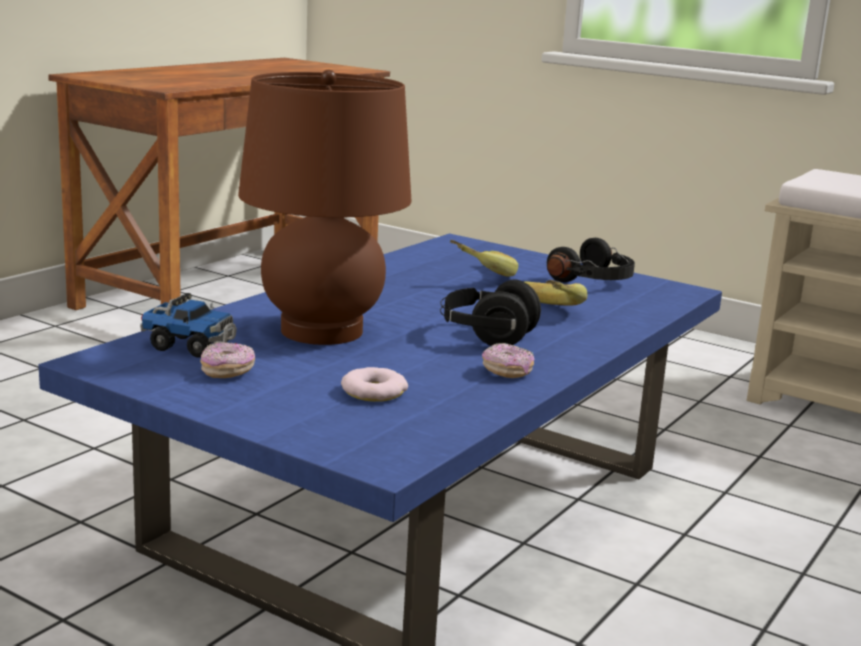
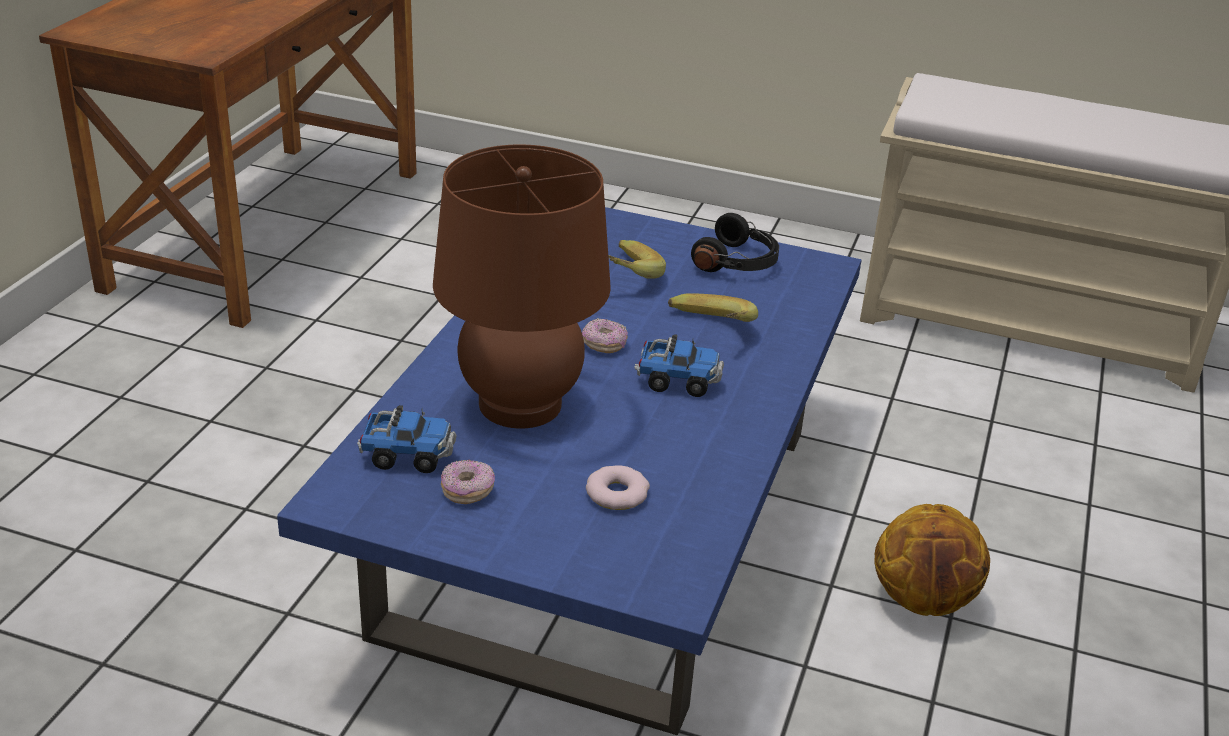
camera: 15 degrees left, 15 degrees up
(486, 336) = (677, 381): black headphones -> toy truck
(507, 372) = (721, 438): donut -> donut (604, 345)
(736, 611) = (923, 601): none -> basketball

